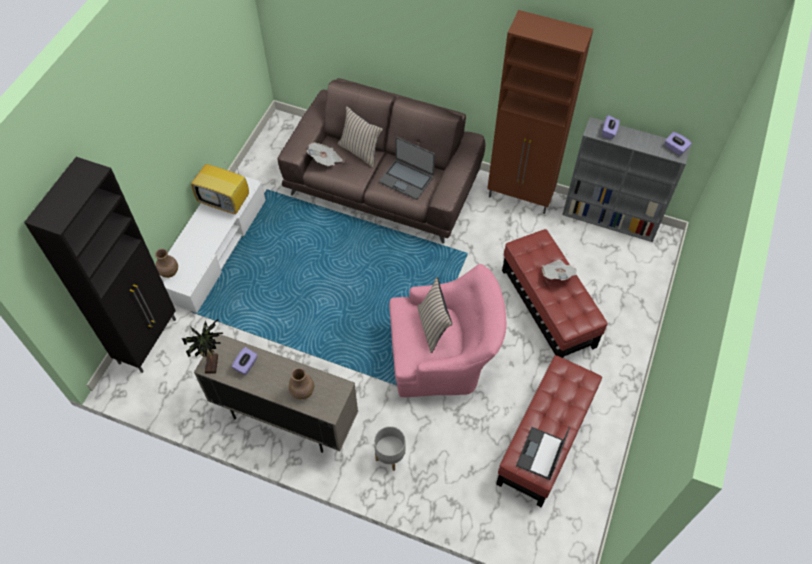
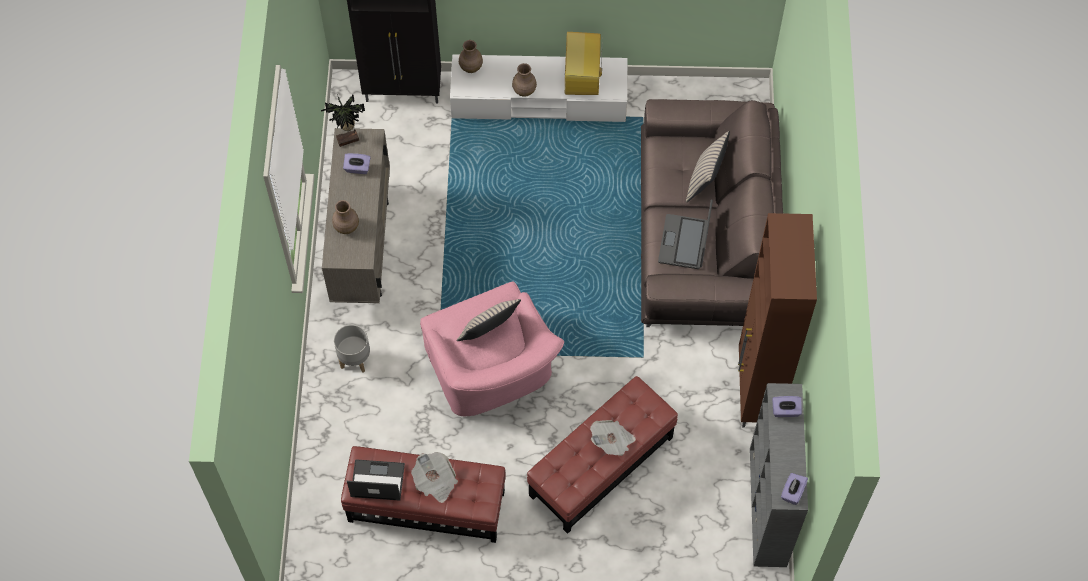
camera: 70 degrees right, 5 degrees up
(213, 243) = (524, 91): none -> brown vase
(325, 160) = (674, 150): newspaper -> newspaper (435, 482)

